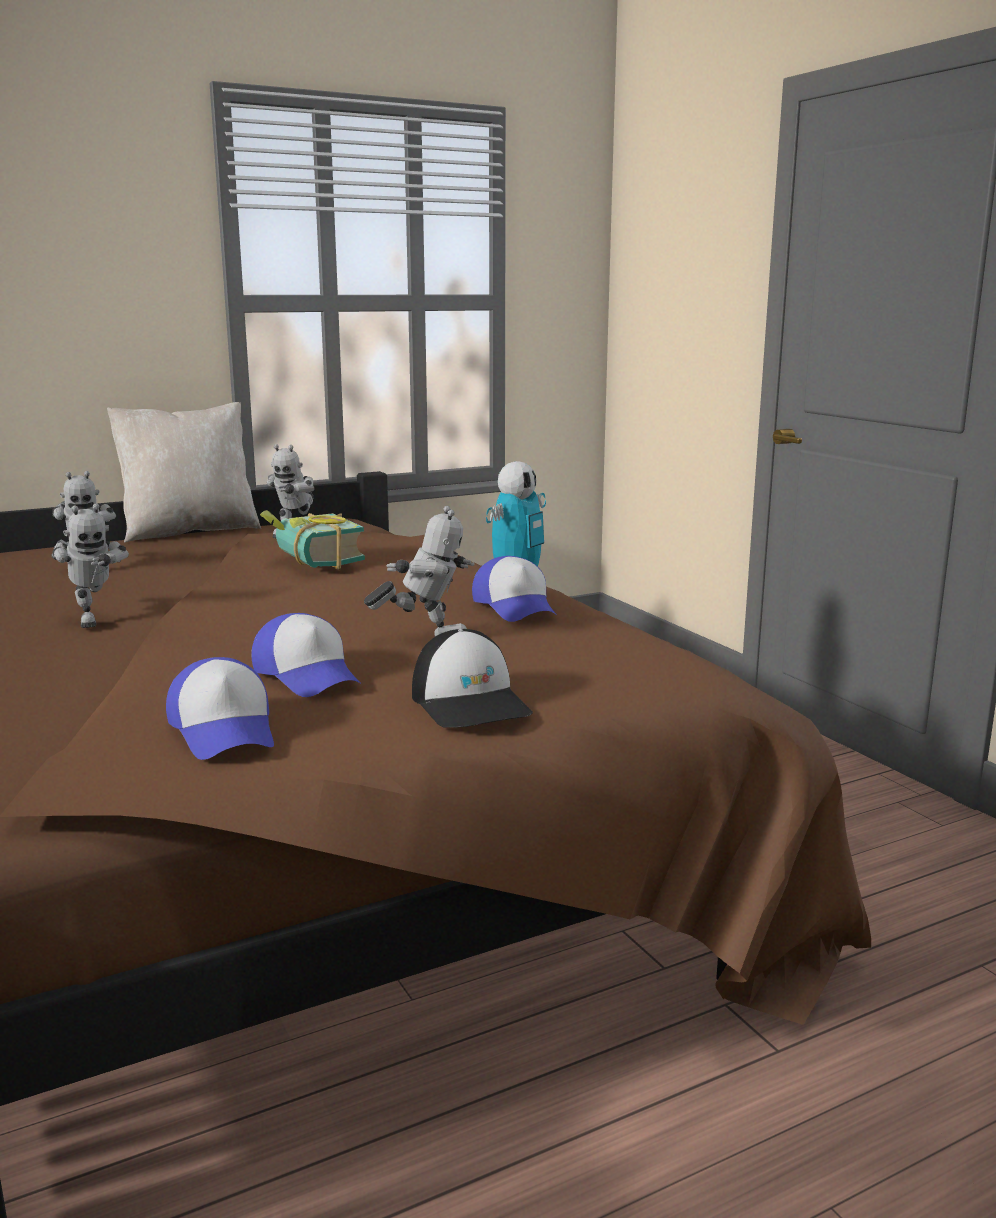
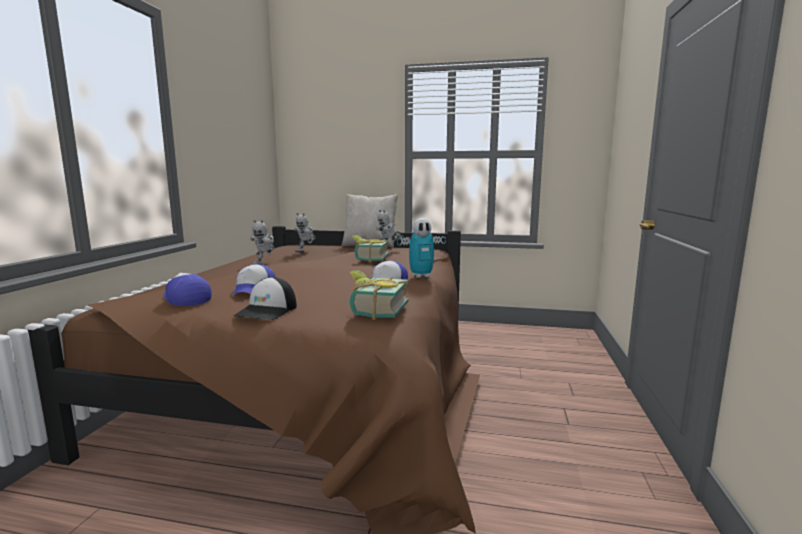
camera: 40 degrees right, 5 degrees down
(225, 730) = (185, 299): cap -> cap turned 120 degrees clockwise
(425, 639) = (322, 288): toy robot -> none
(627, 654) = (374, 310): none -> book

